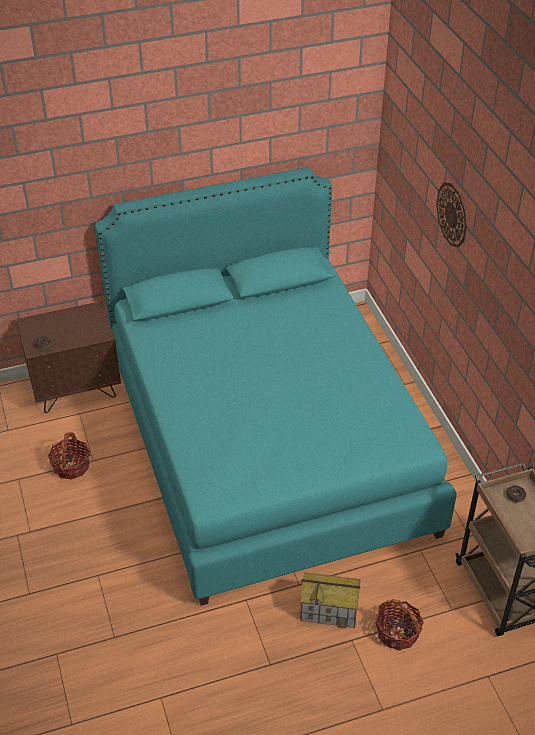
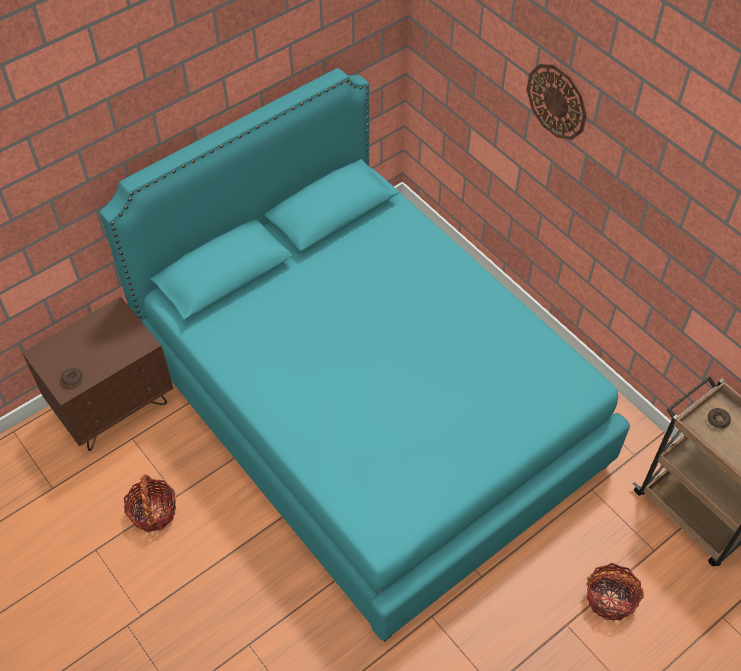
camera: 20 degrees left, 10 degrees up
(329, 610) = (528, 597): toy house -> none

